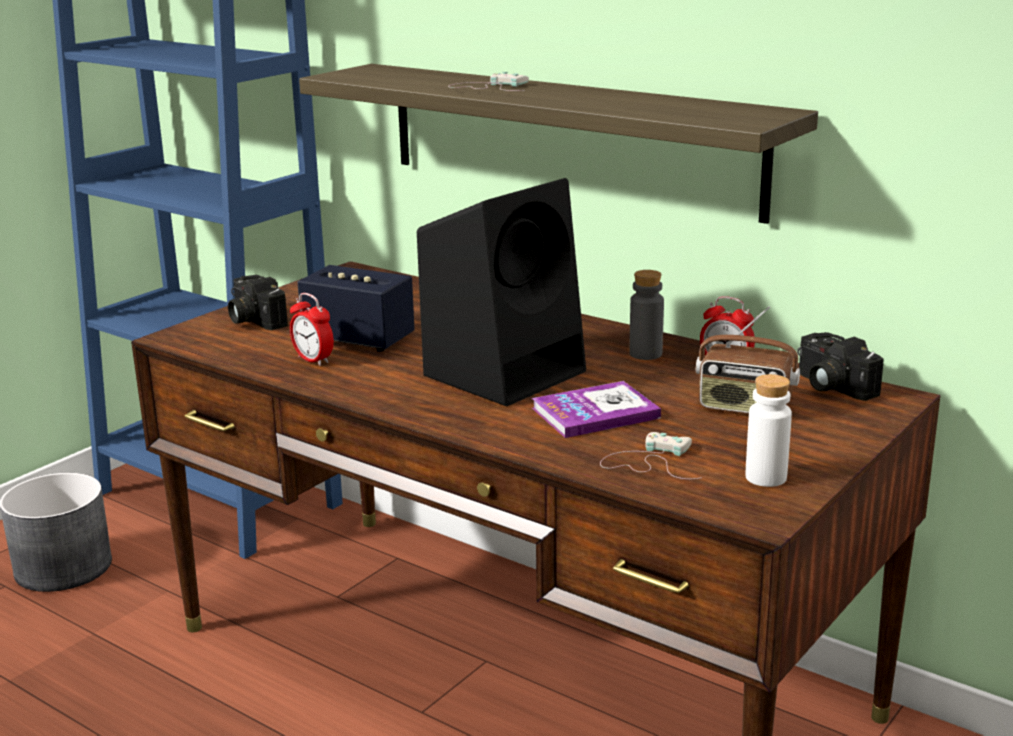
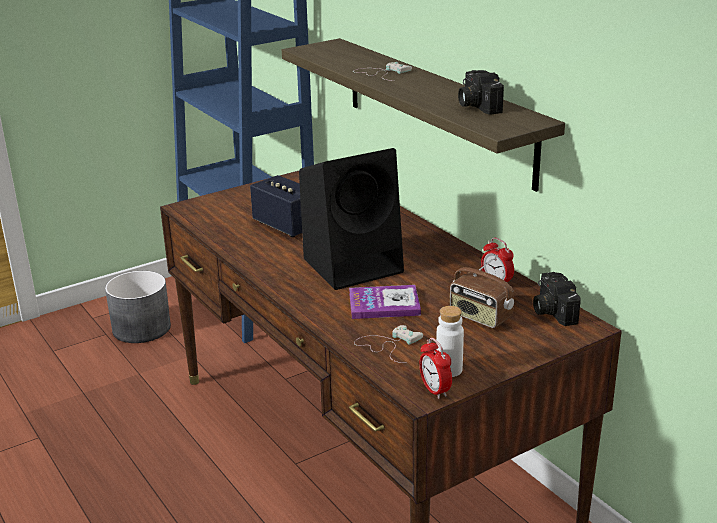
camera: 20 degrees right, 5 degrees up
(253, 320) = (236, 201): camera -> camera (476, 105)
(313, 360) = (249, 237): alarm clock -> alarm clock (435, 390)
(645, 354) = (452, 265): grey bottle -> none

